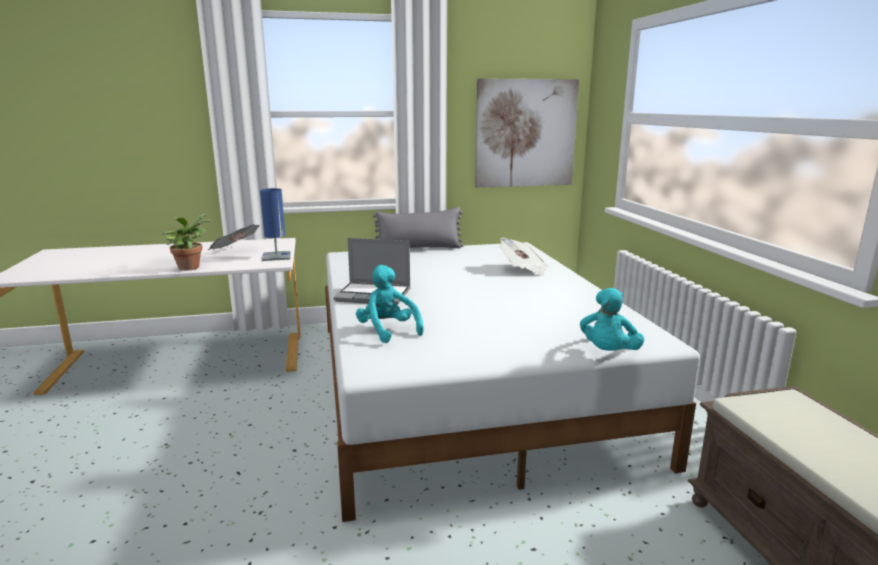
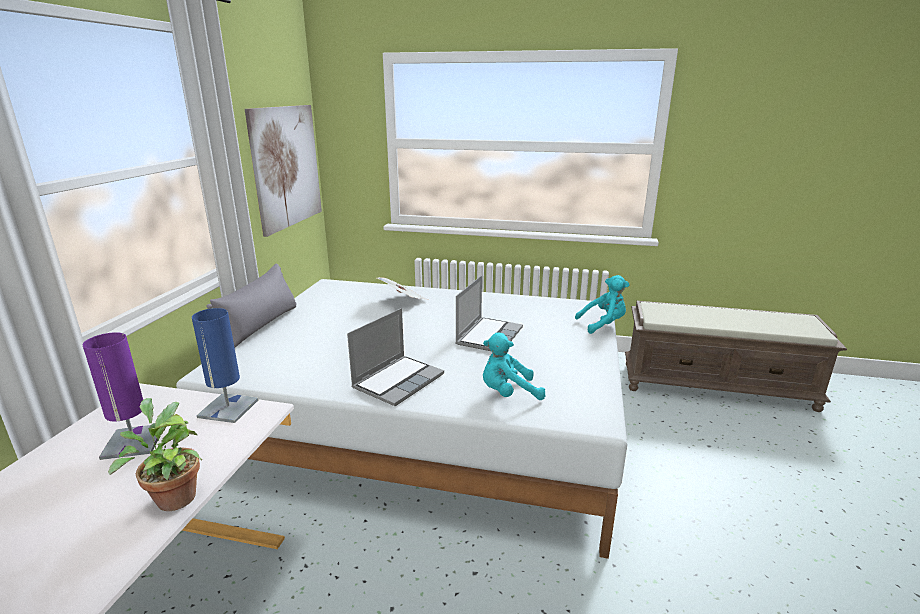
camera: 65 degrees left, 5 degrees up
(235, 251) = (133, 442): newspaper -> purple table lamp
(494, 308) = (489, 336): none -> laptop
(608, 353) = (603, 324): turquoise plush toy -> turquoise plush toy turned 60 degrees counterclockwise

